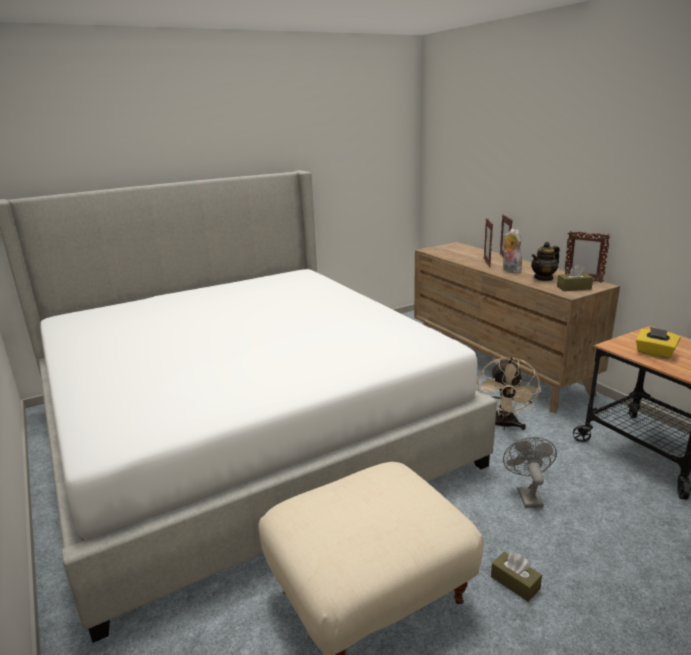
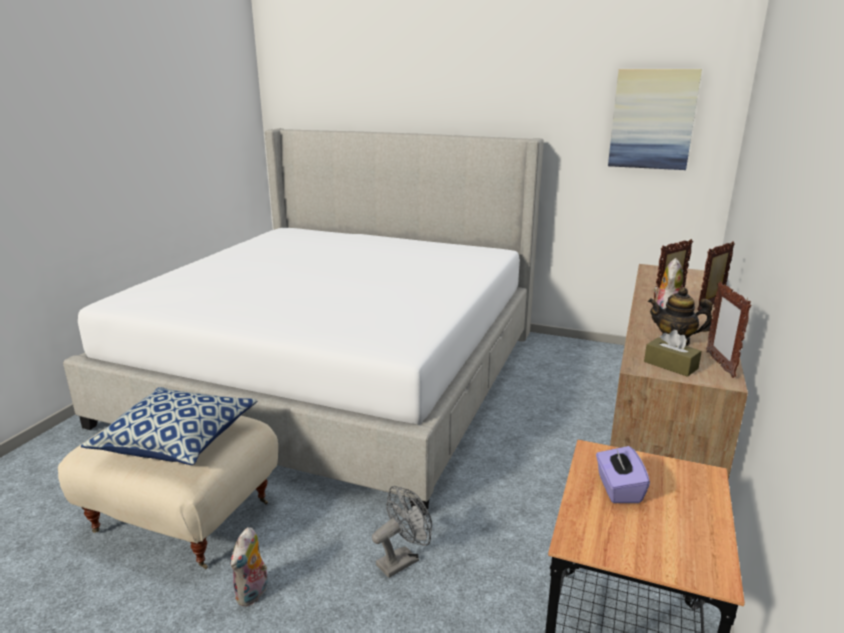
camera: 50 degrees right, 0 degrees up
(370, 146) = (652, 119): none -> picture
(389, 510) = (178, 441): none -> pillow
(503, 425) = (520, 501): beige fan -> none
(515, 582) = (253, 594): brown tissue box -> plush toy
(654, 353) = (618, 489): yellow tissue box -> purple tissue box

